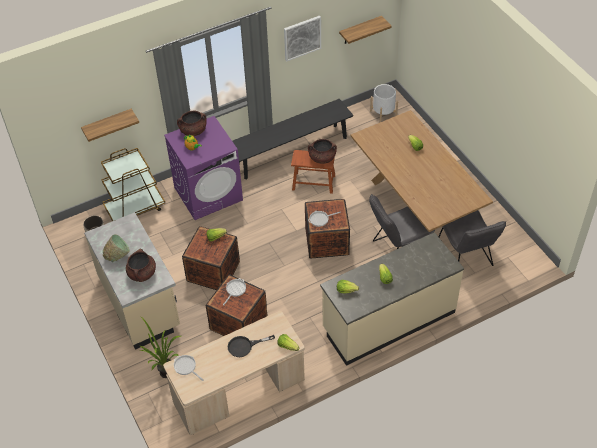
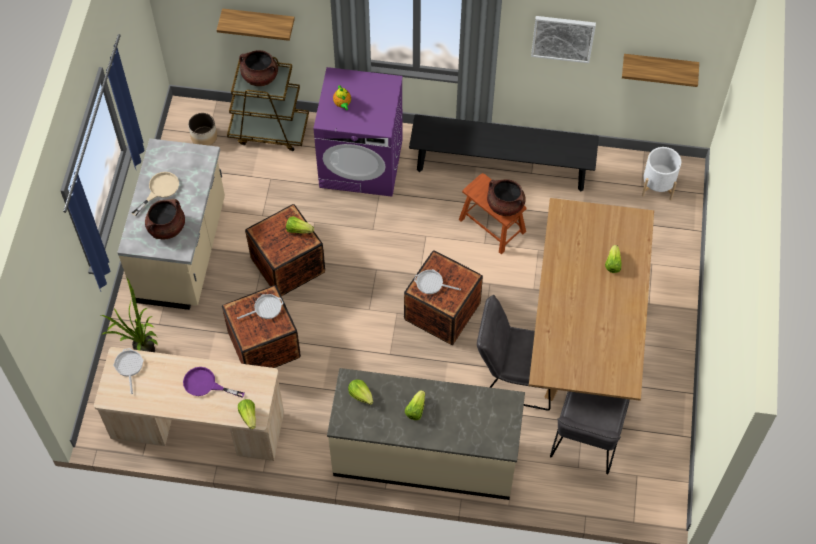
camera: 35 degrees right, 10 degrees up
(118, 256) = (160, 190): green bowl -> beige frying pan
(193, 131) = (362, 82): brown cooking pot -> brown cooking pot (260, 77)
(244, 346) = (205, 384): black frying pan -> purple frying pan

